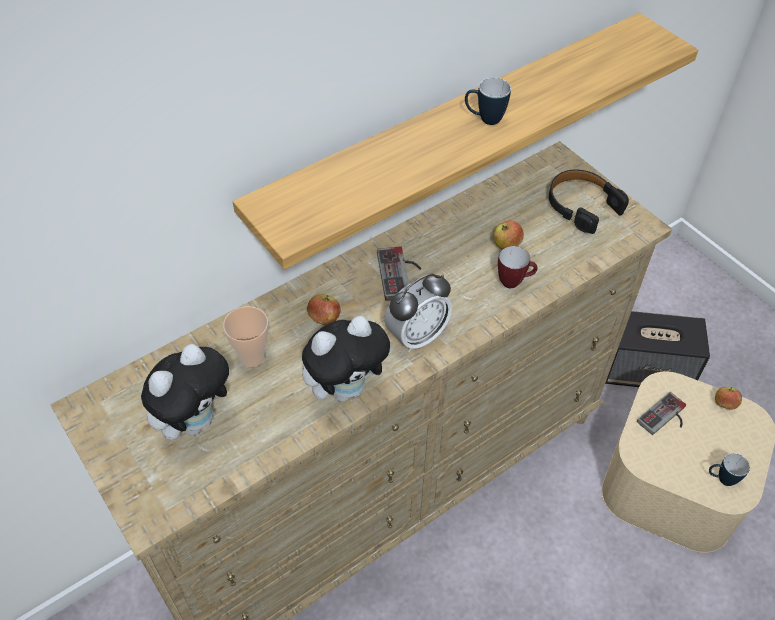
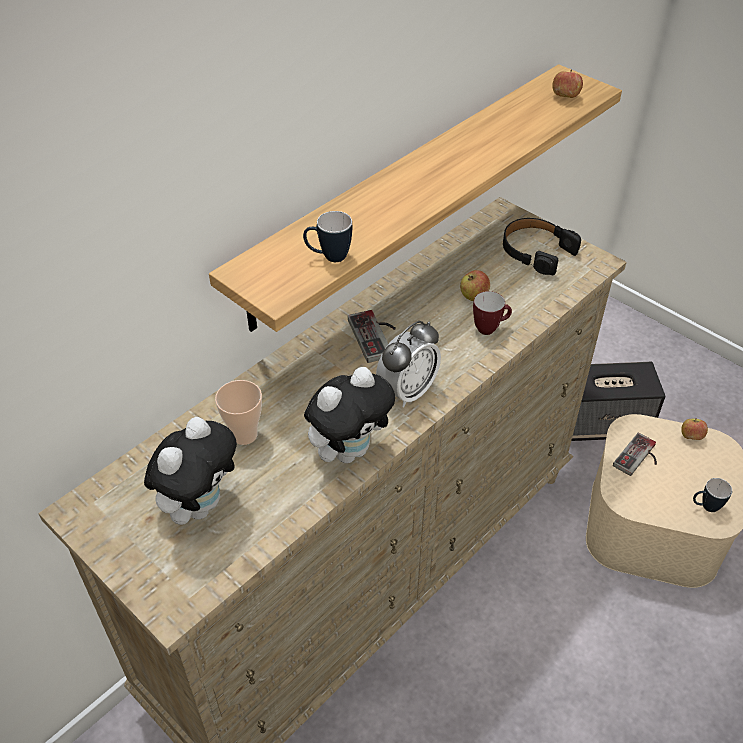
camera: 10 degrees left, 5 degrees down
(324, 319) = (310, 388): apple -> apple (565, 97)
(484, 119) = (440, 171): mug -> mug (328, 257)

